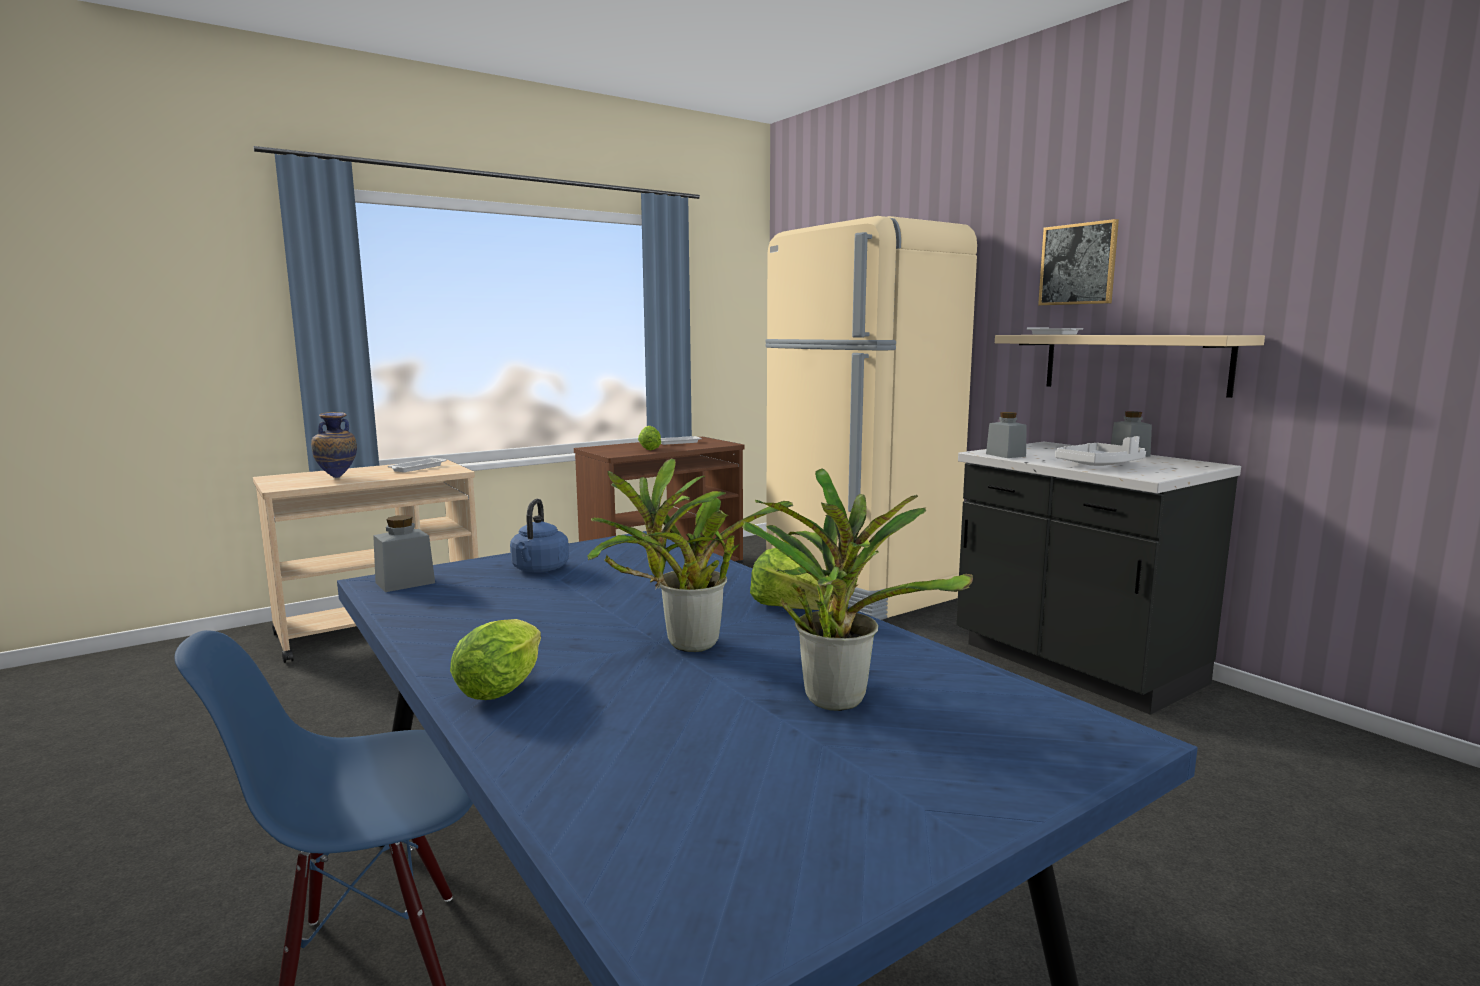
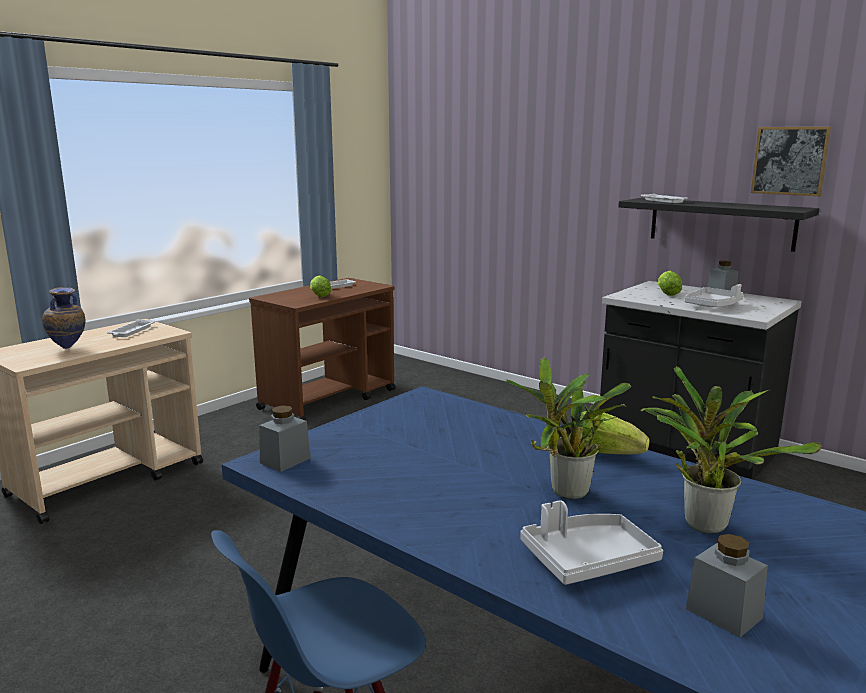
camera: 15 degrees left, 5 degrees up
(504, 686) = (481, 545): lettuce -> lettuce (667, 293)
(539, 569) = (379, 436): blue kettle -> none
(618, 718) = (587, 560): none -> grey tray
(856, 590) = (496, 401): beige fridge -> none
(1005, 455) = (639, 298): grey jar -> grey jar (724, 613)
(1078, 264) = (677, 145): picture -> picture (790, 161)
(1133, 363) = (721, 223): beige shelf -> black shelf

